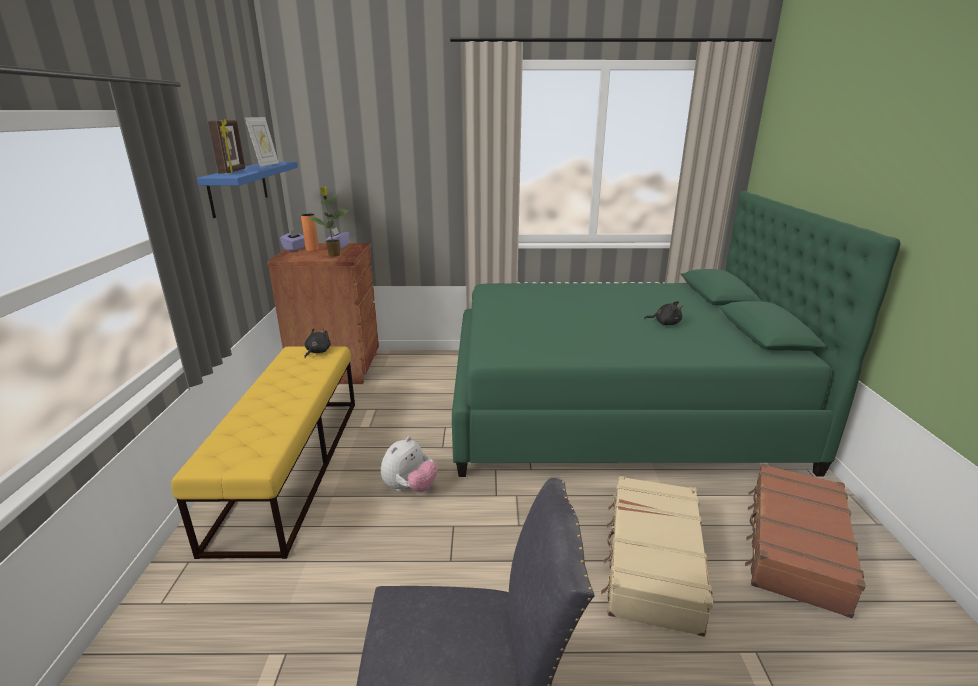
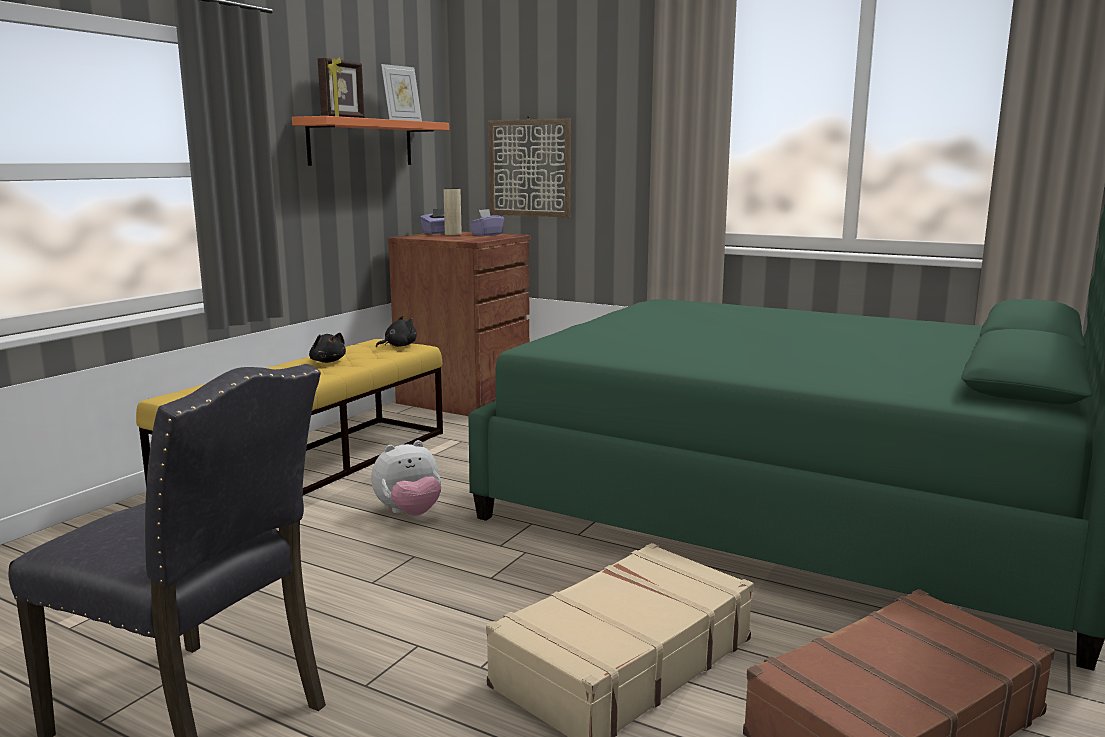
camera: 30 degrees right, 10 degrees down
(239, 187) = (361, 143): blue shelf -> orange shelf
(312, 250) = (453, 234): orange vase -> beige vase
(333, 255) = (465, 238): potted plant -> none
(361, 191) = (529, 166): none -> picture
(665, 323) = (858, 354): black plush toy -> black plush toy (327, 361)

